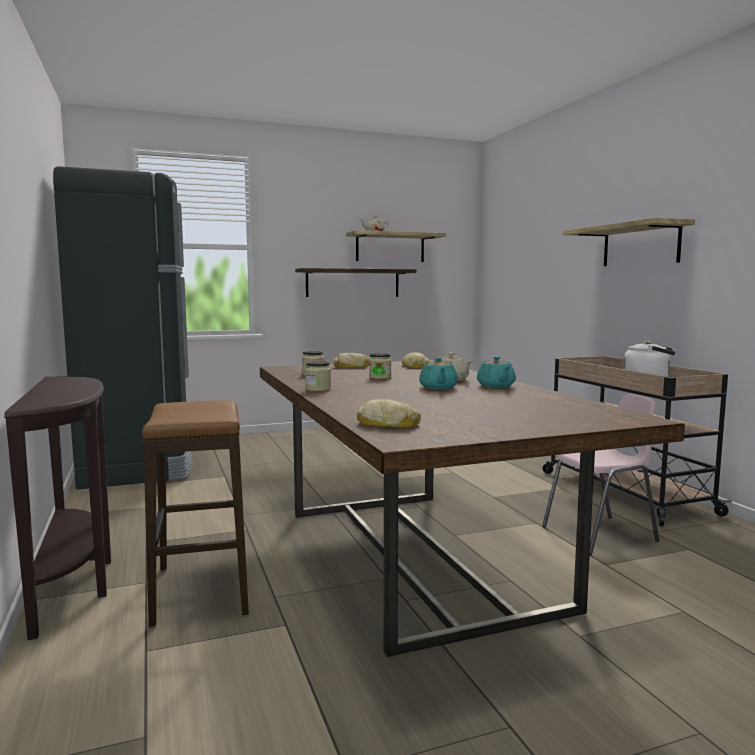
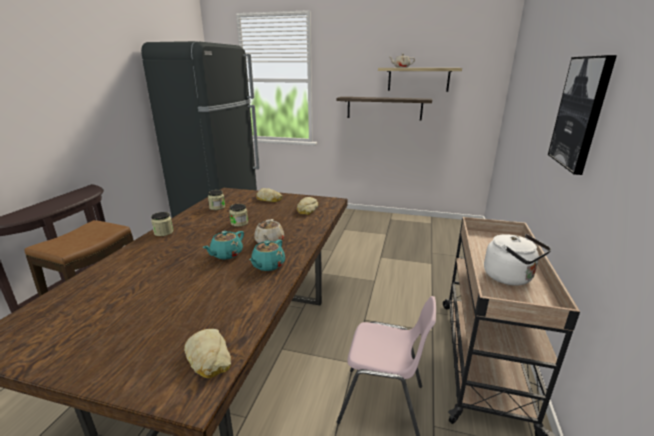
camera: 35 degrees right, 15 degrees up
(388, 423) = (51, 308): bread -> bread (208, 358)
(640, 245) = (580, 113): shelf -> picture

